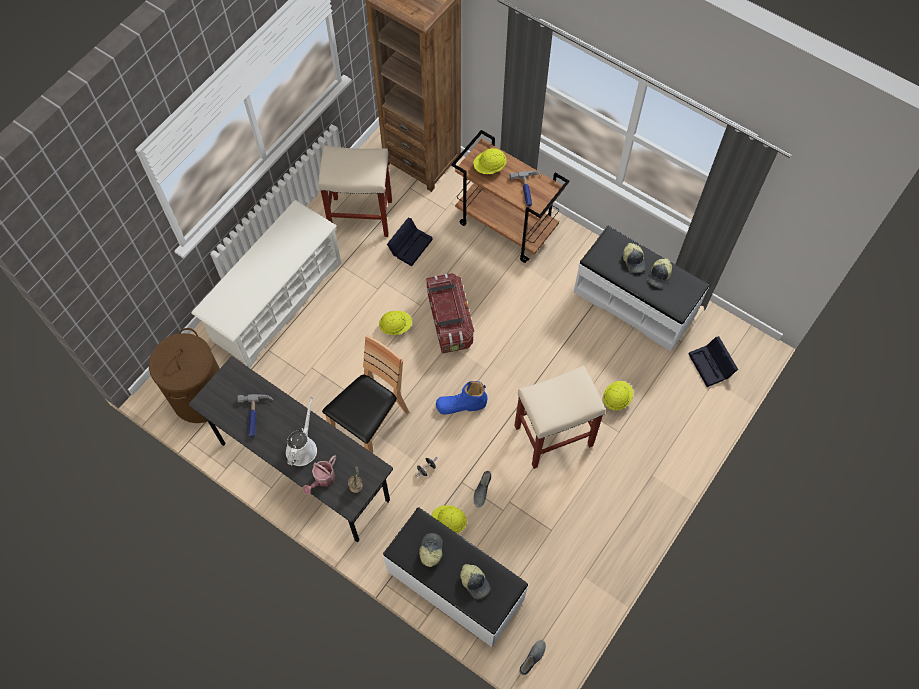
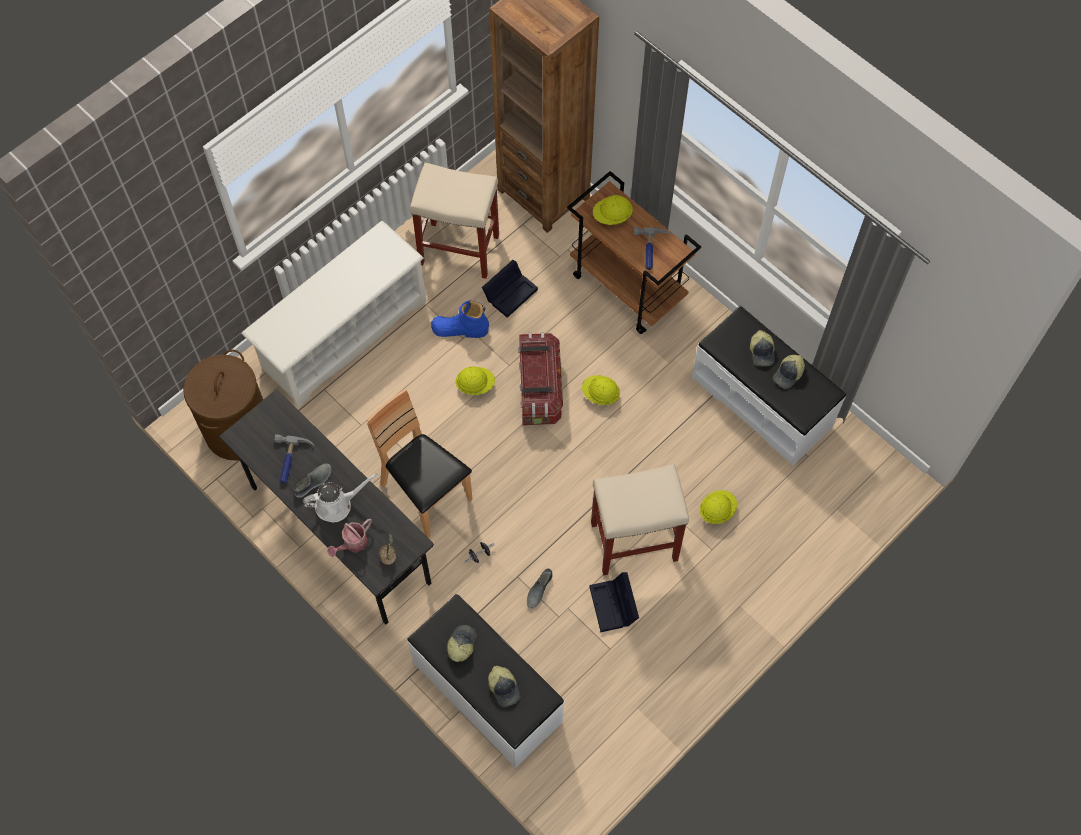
camera: 10 degrees right, 0 degrees up
(302, 447) = (337, 504): white watering can -> white watering can turned 45 degrees clockwise
(371, 425) = (425, 494): brown chair -> brown chair turned 90 degrees counterclockwise
(448, 522) = (493, 620): yellow hard hat -> yellow hard hat (600, 395)
(461, 404) = (534, 488): blue boot -> blue boot (460, 329)
(532, 658) = (559, 788): grey shoe -> grey shoe (313, 482)
(712, 366) = (838, 490): black storage box -> black storage box (614, 607)

